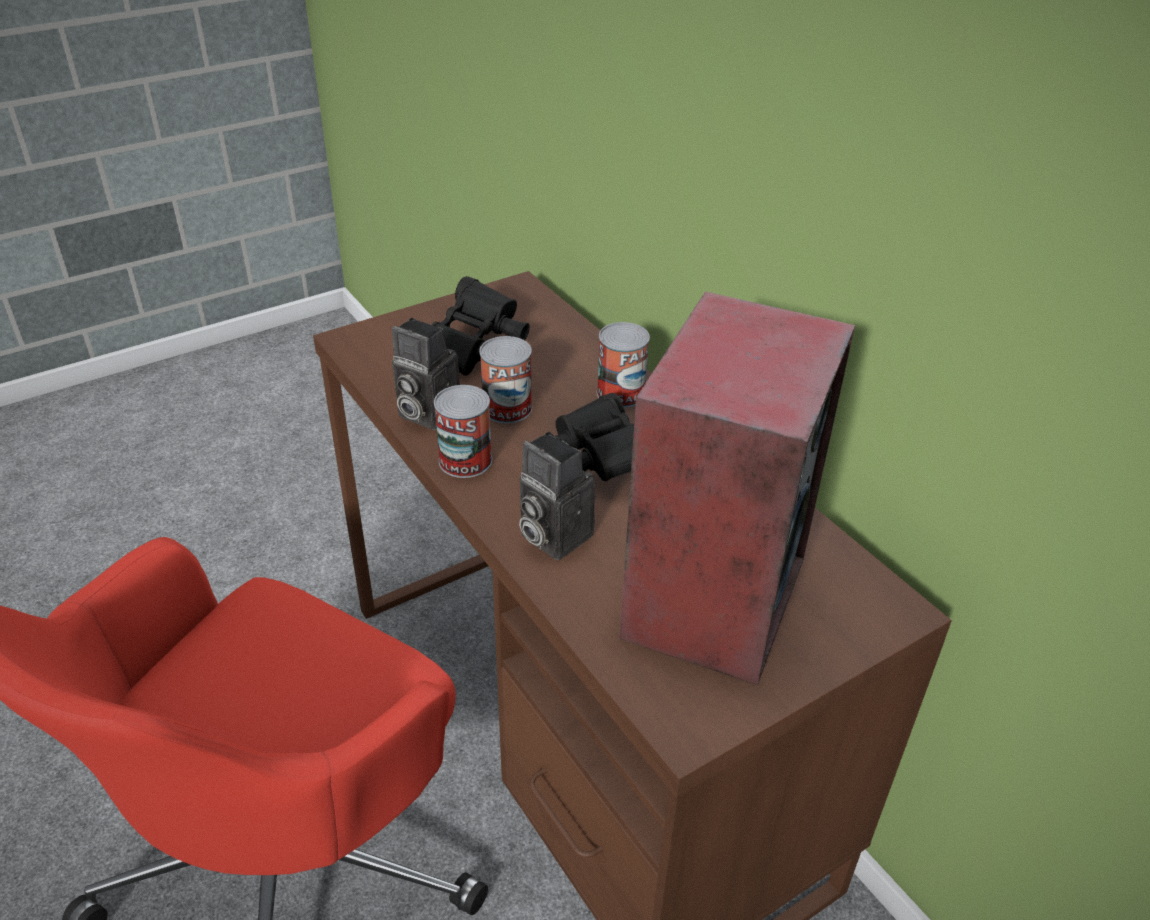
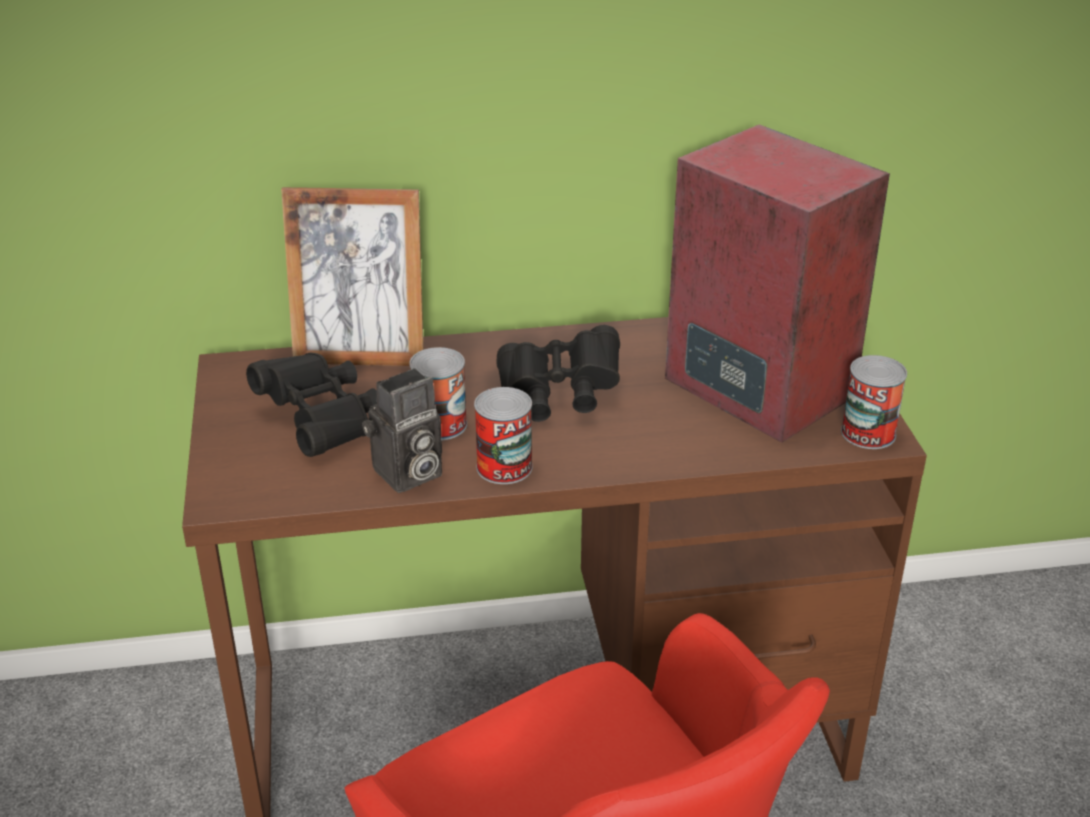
camera: 65 degrees left, 5 degrees down
(551, 535) = (641, 444): camera -> none
(582, 339) = (361, 355): none -> picture frame
(621, 393) = (468, 358): can -> can (868, 433)

